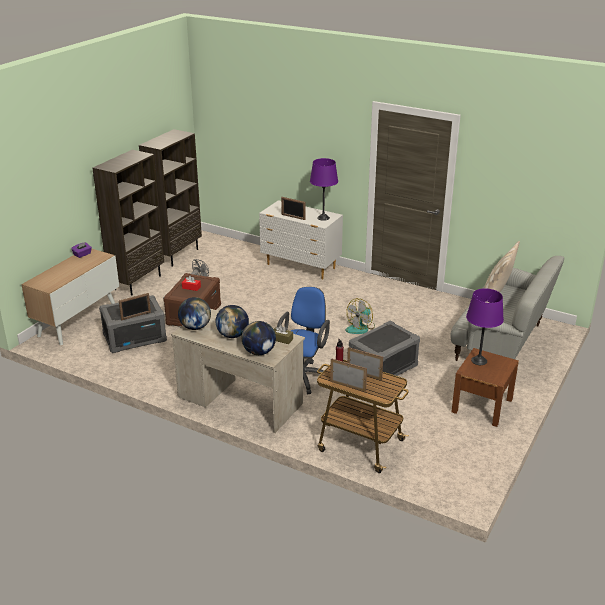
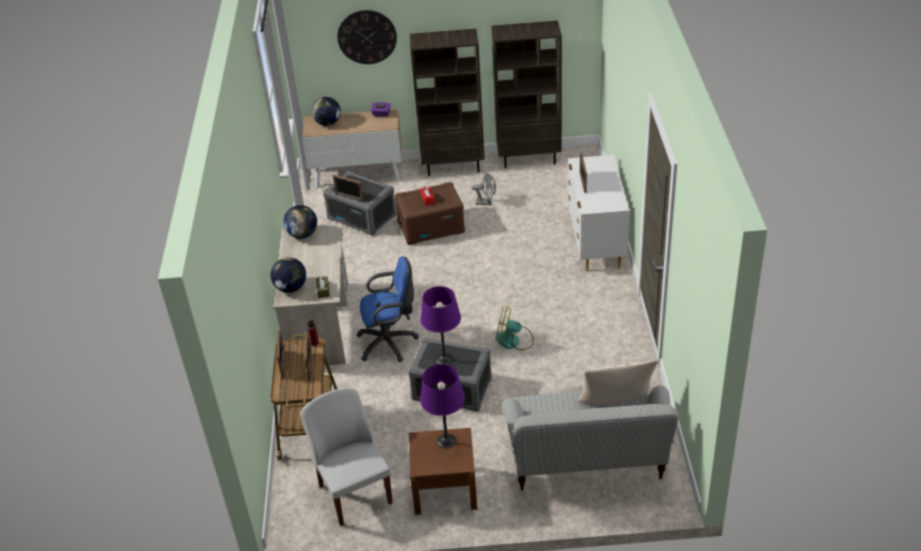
camera: 60 degrees right, 10 degrees up
(60, 182) = (367, 37): none -> wall clock
(232, 335) = (306, 260): globe -> globe (328, 123)
(323, 218) = (604, 201): purple table lamp -> purple table lamp (444, 359)
(451, 446) = (354, 492): none -> white chair

